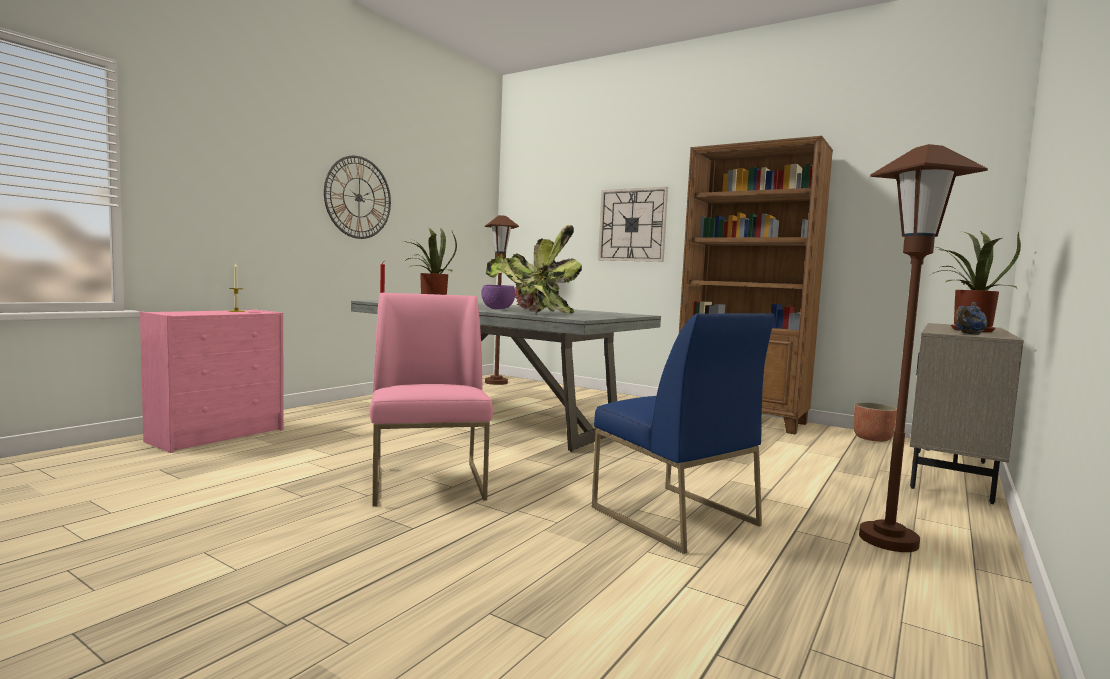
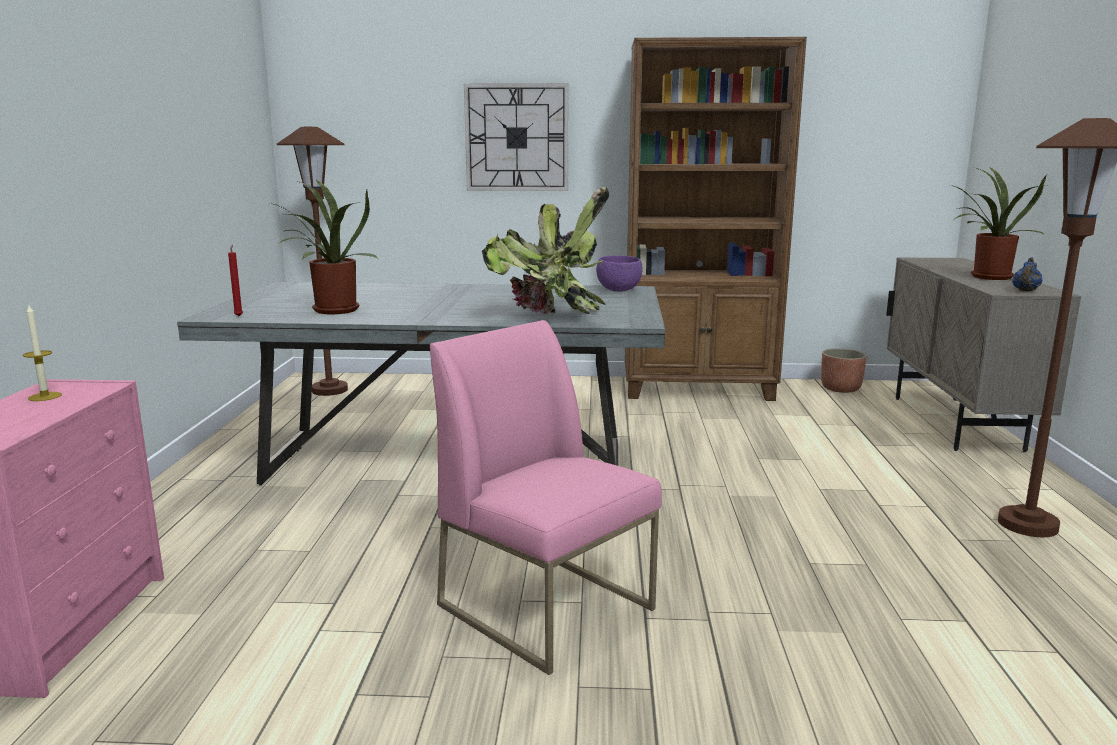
camera: 30 degrees left, 10 degrees up
(358, 197) = (115, 122): wall clock -> none
(497, 309) = (459, 309): purple bowl -> purple bowl (618, 290)
(672, 516) = (849, 560): blue chair -> none

